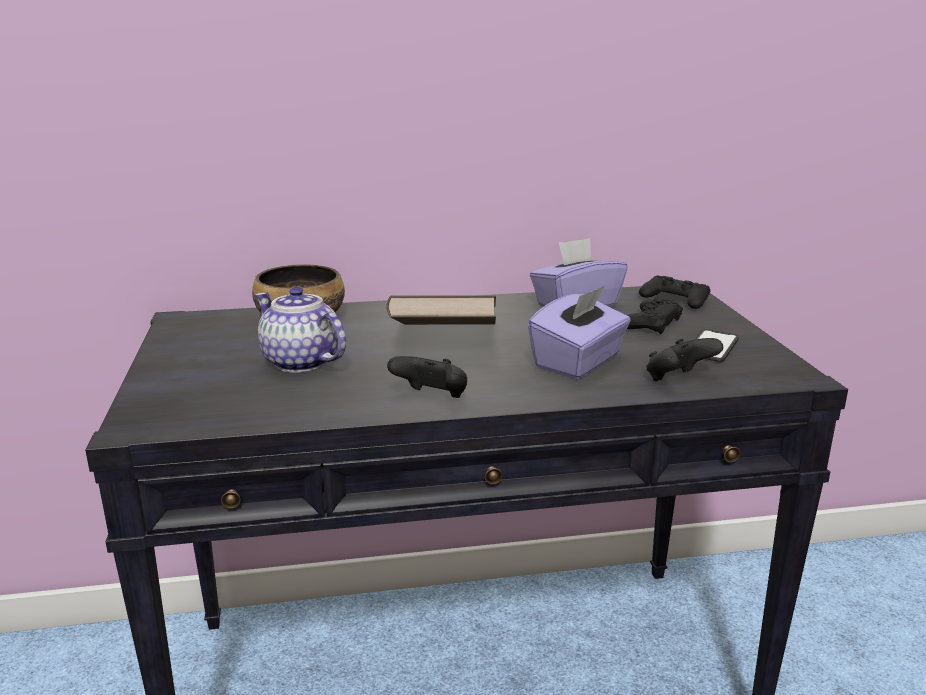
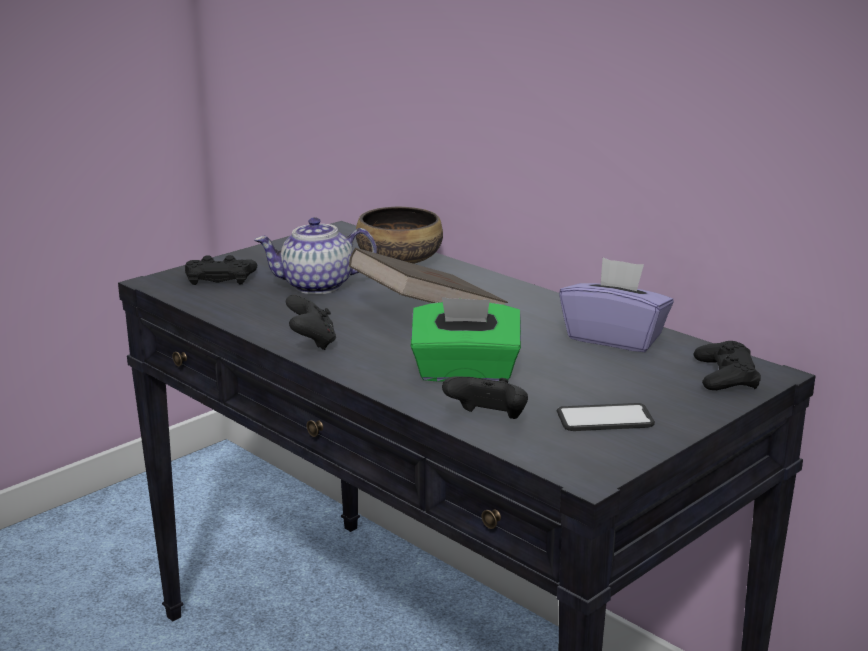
camera: 55 degrees right, 0 degrees up
(300, 362) = (317, 286): teapot -> teapot turned 105 degrees counterclockwise
(578, 362) = (465, 372): purple tissue box -> green tissue box
(650, 323) = (625, 379): black game controller -> black game controller (220, 277)

